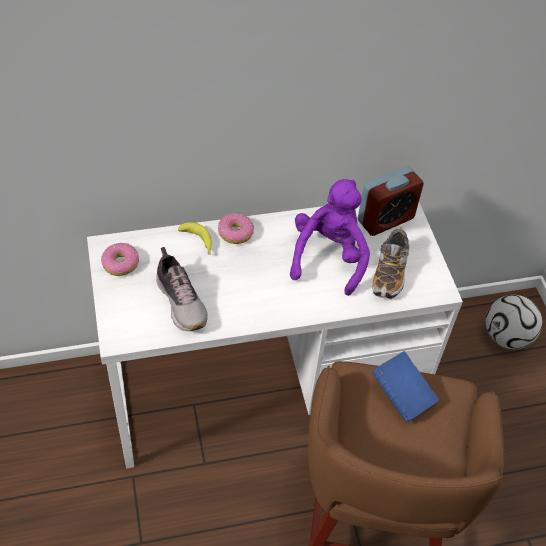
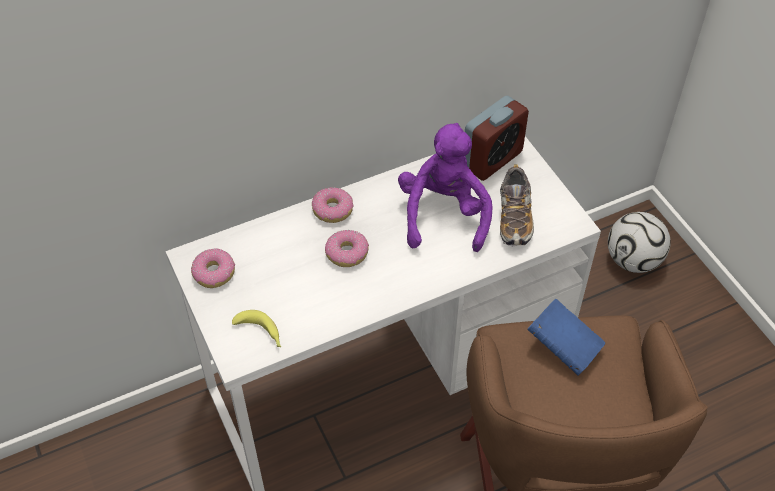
camera: 10 degrees left, 0 degrees up
(182, 301) = (296, 300): shoe -> none
(198, 242) = (294, 229): banana -> banana (261, 333)
(236, 272) = (347, 253): none -> donut

